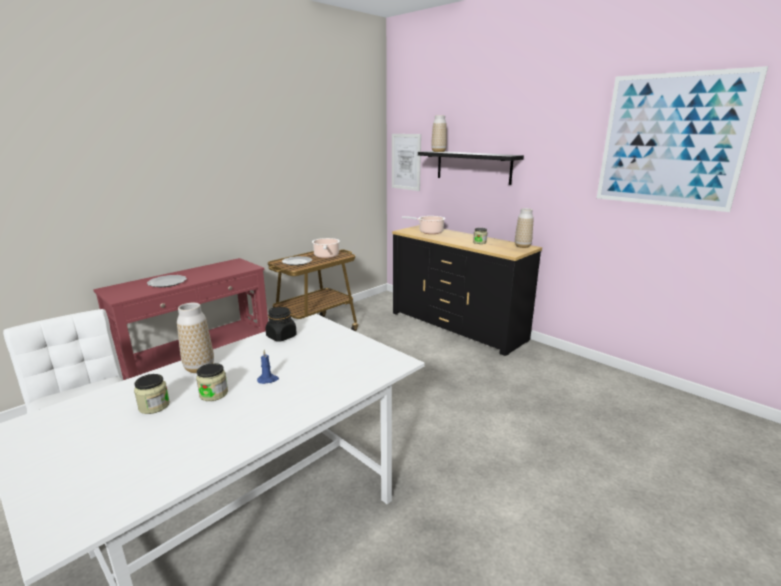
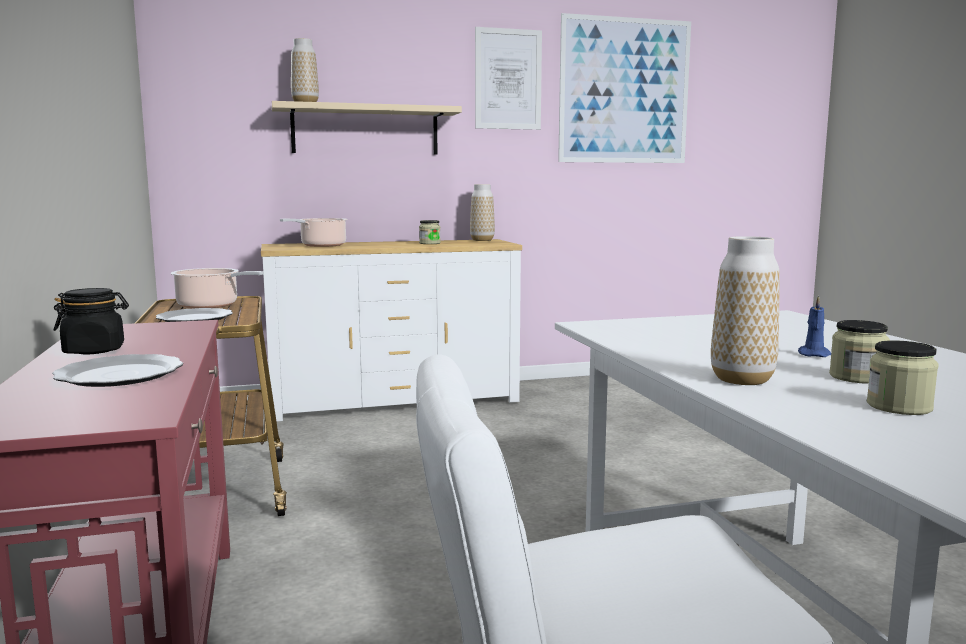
camera: 60 degrees left, 10 degrees down
(281, 336) = (641, 339): black jar -> black jar (95, 350)
(406, 162) = (205, 127): picture -> picture (508, 79)
(457, 326) = (394, 401): black dresser -> white dresser
(473, 167) = (365, 130): black shelf -> beige shelf

